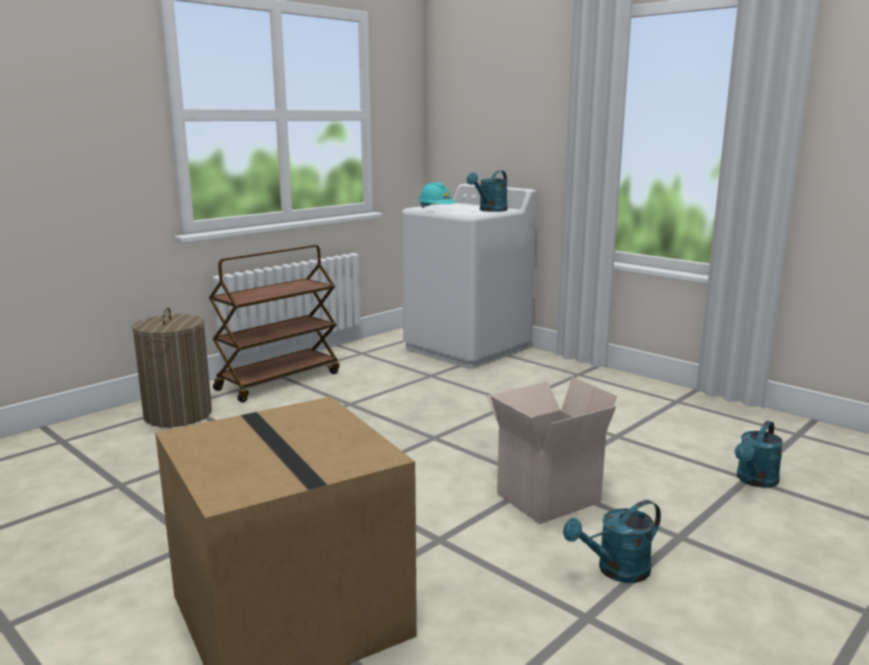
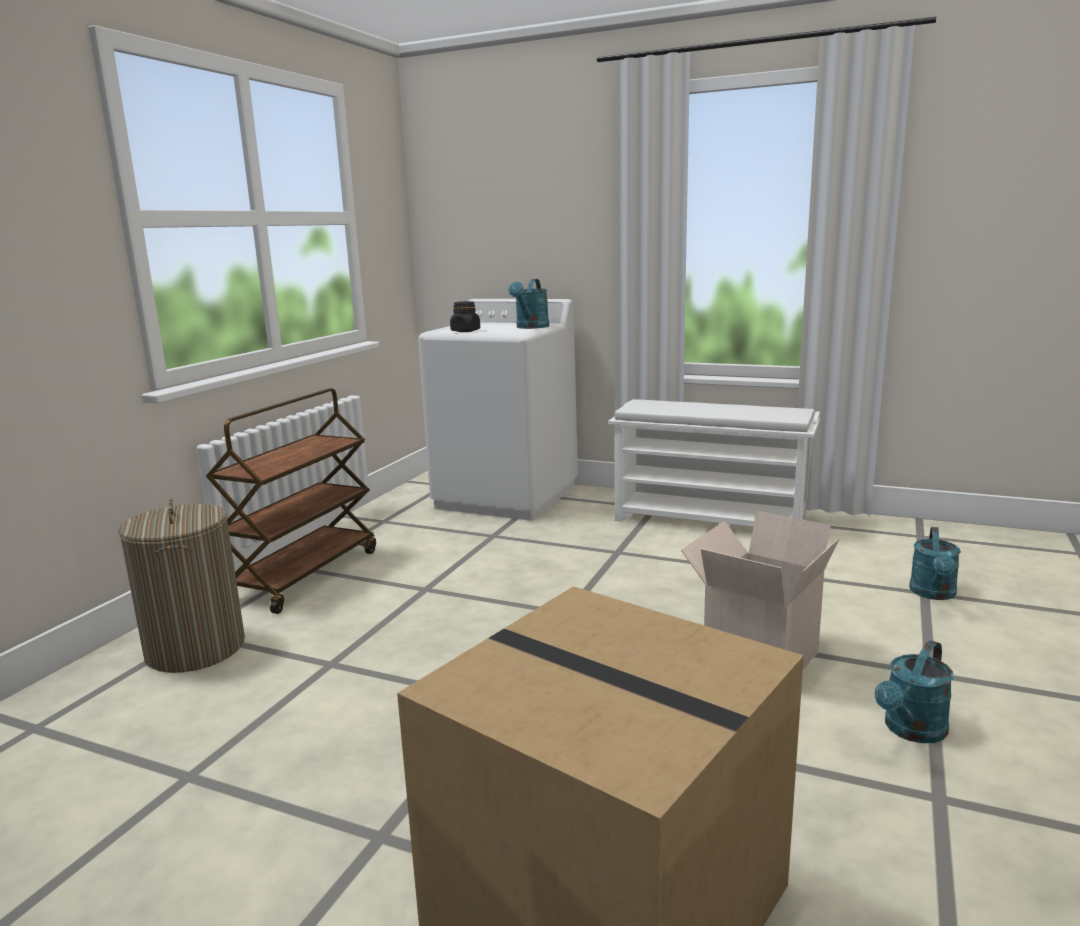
camera: 20 degrees left, 0 degrees up
(436, 209) = (465, 331): turquoise hard hat -> black jar
(617, 391) = (711, 520): none -> white shoe rack

